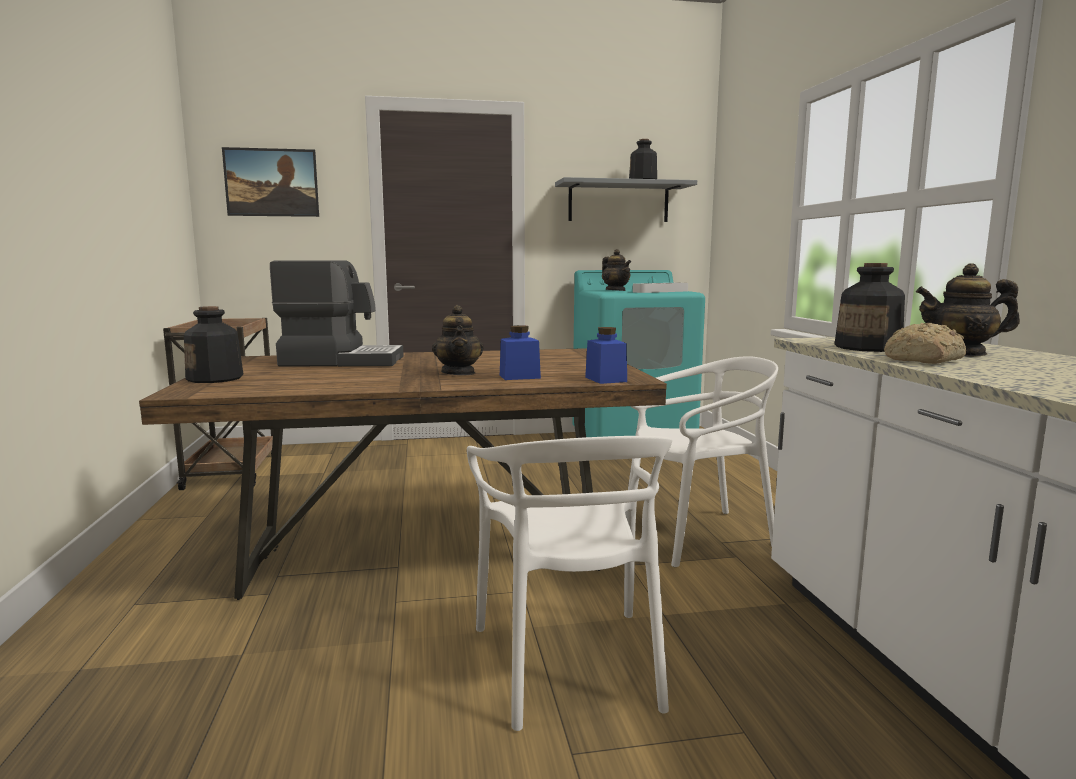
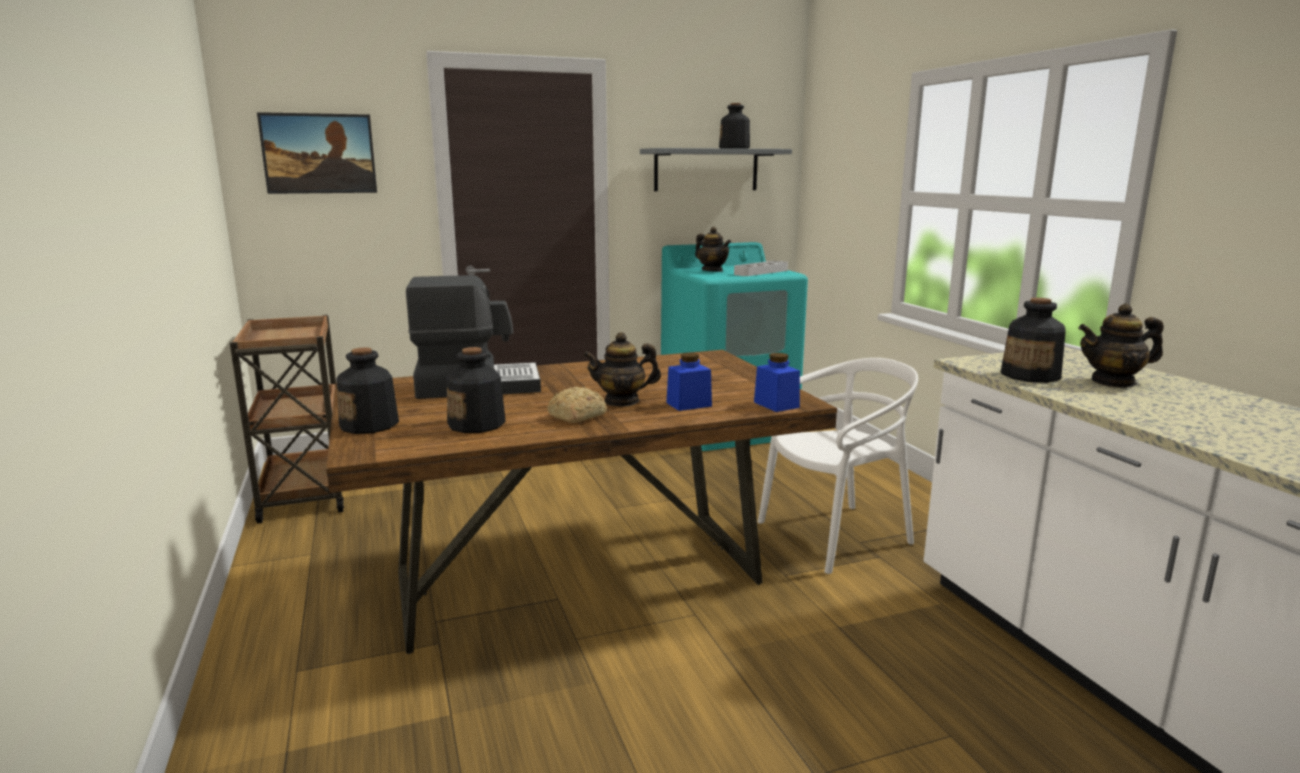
camera: 10 degrees left, 5 degrees up
(308, 381) = (477, 424): none -> bottle
(459, 373) = (622, 401): teapot -> teapot turned 105 degrees clockwise
(570, 663) = (775, 687): white chair -> none
(922, 360) = (1091, 397): bread -> bread (575, 416)

